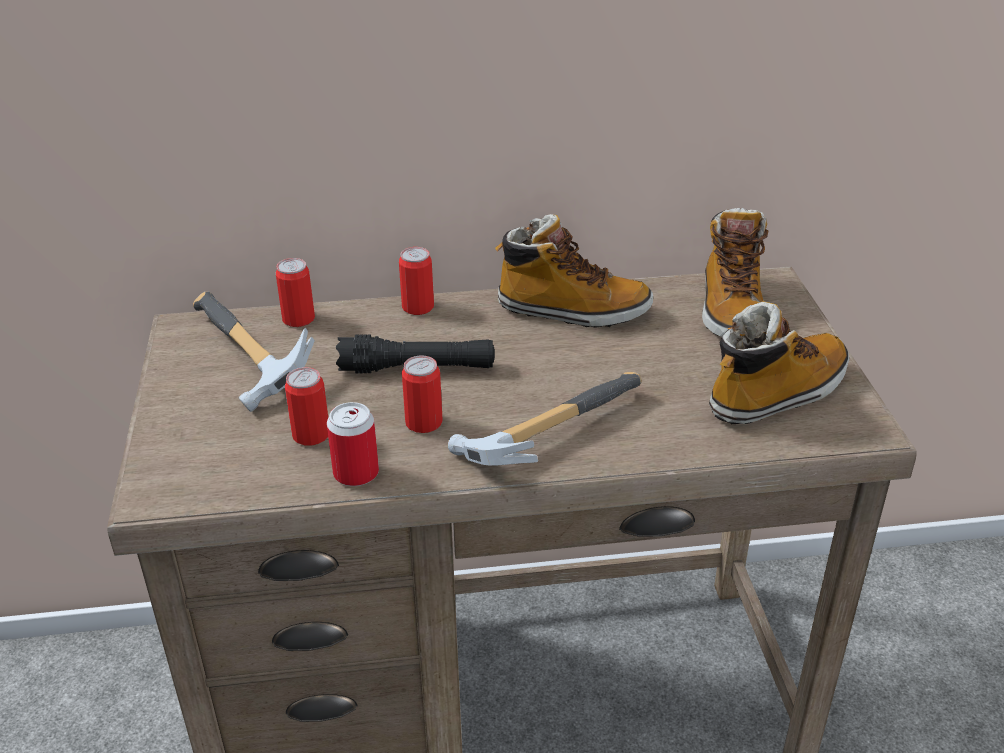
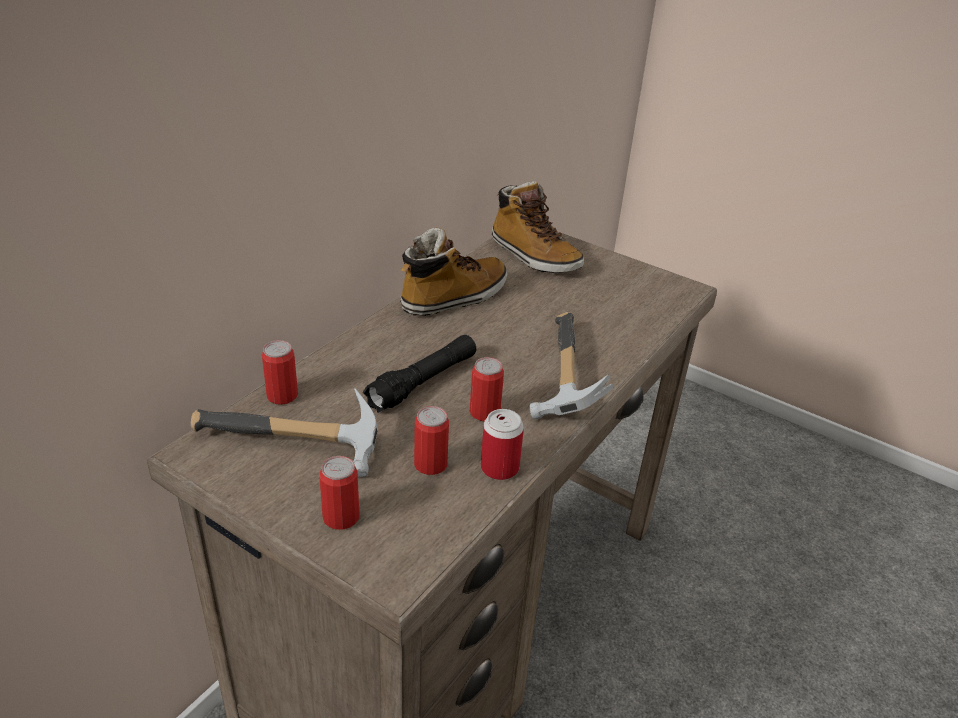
camera: 50 degrees left, 0 degrees up
(418, 307) = (355, 343): can -> can (341, 517)
(777, 394) = (625, 291): boot -> none

